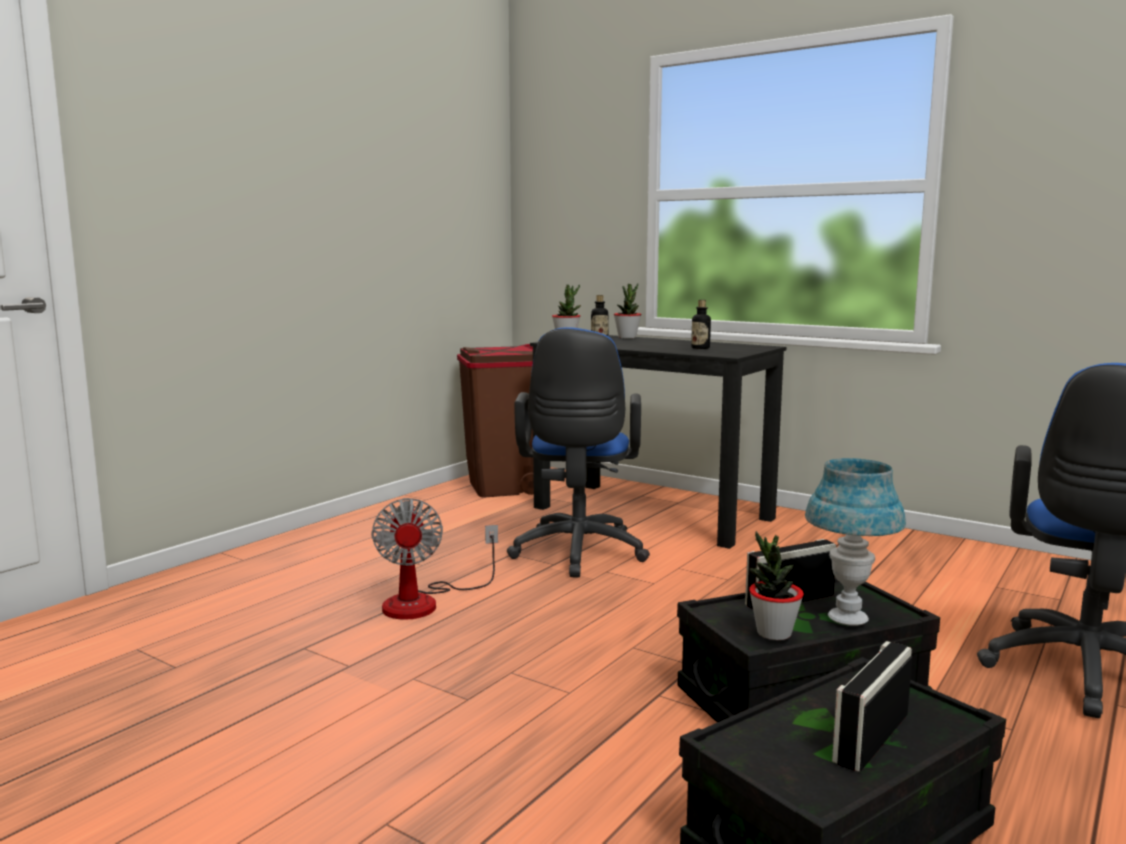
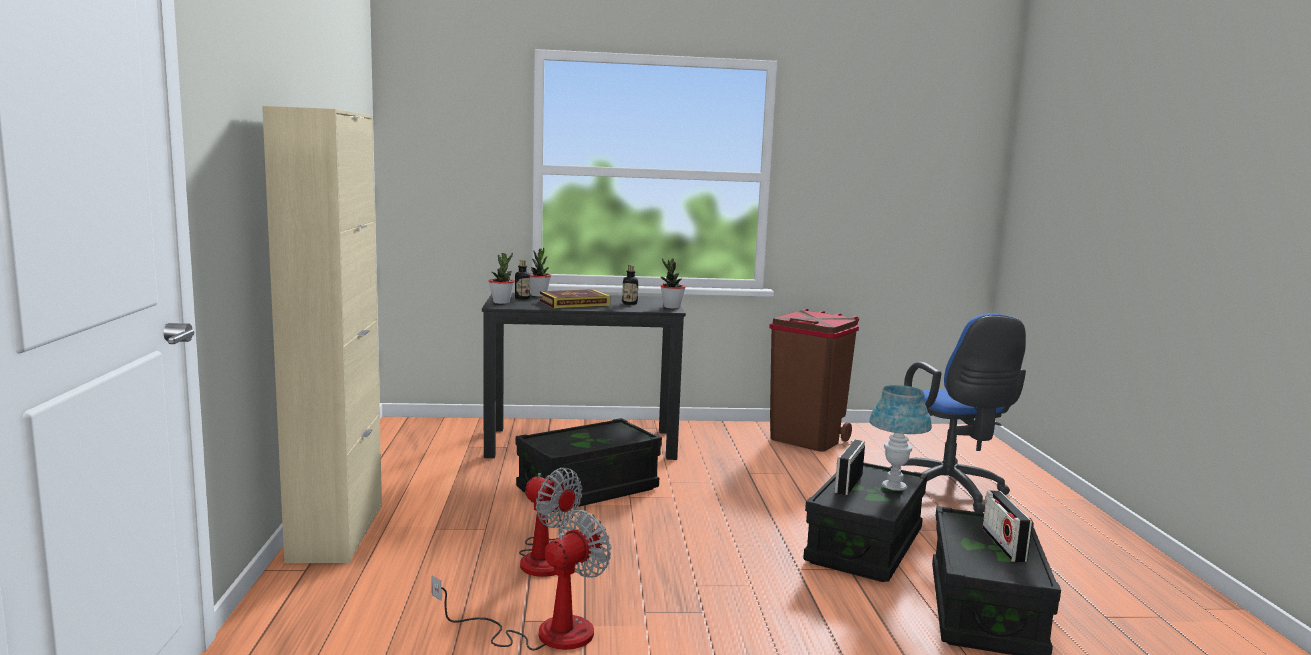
camera: 40 degrees left, 0 degrees up
(298, 664) = (544, 633): none -> fan
(312, 539) = (336, 533): none -> beige cabinet
(502, 486) = (420, 444): brown trash can -> brown trash can (806, 439)
(577, 554) = (588, 489): blue office chair -> black storage box
(638, 344) = (574, 303): none -> book
(773, 633) = (881, 505): potted plant -> potted plant (671, 307)

